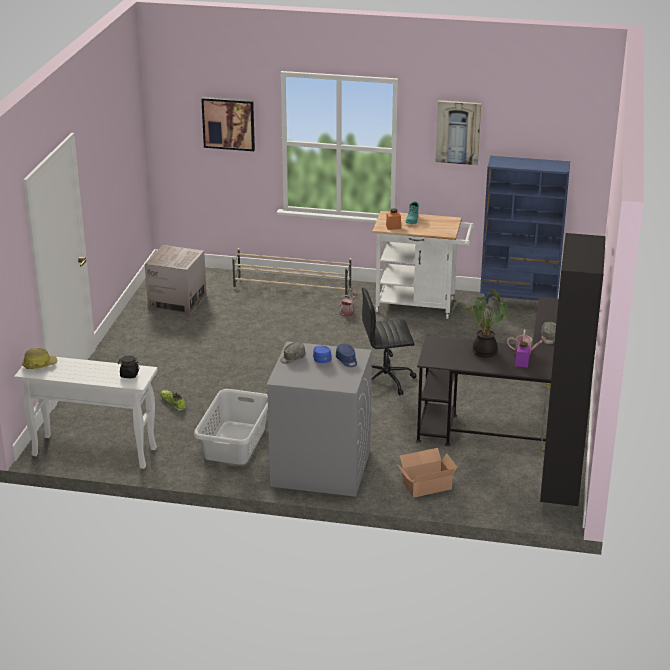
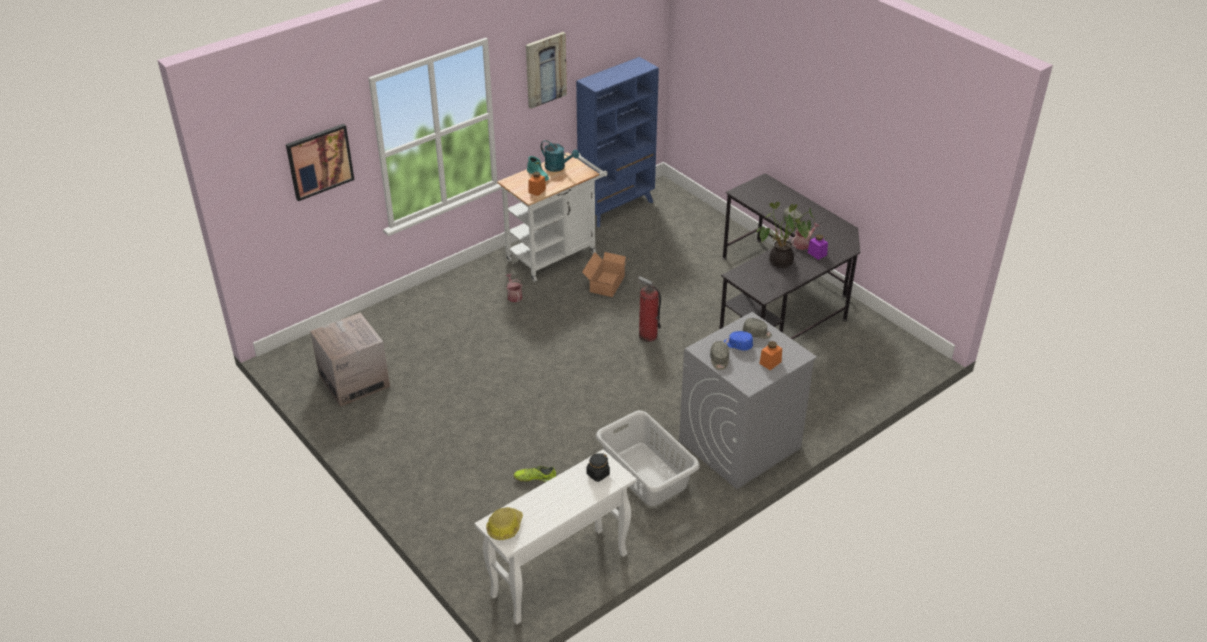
camera: 50 degrees left, 10 degrees up
(292, 289) = (431, 303): beige shoe rack -> none
(319, 378) = (770, 362): none -> orange jar
(347, 360) = (757, 333): blue cap -> grey cap
(386, 380) = (647, 336): black office chair -> fire extinguisher
(425, 485) = (821, 402): cardboard box -> cardboard box (605, 284)
(435, 222) = (558, 167): none -> turquoise watering can
(559, 496) = (901, 346): black cabinet -> none

